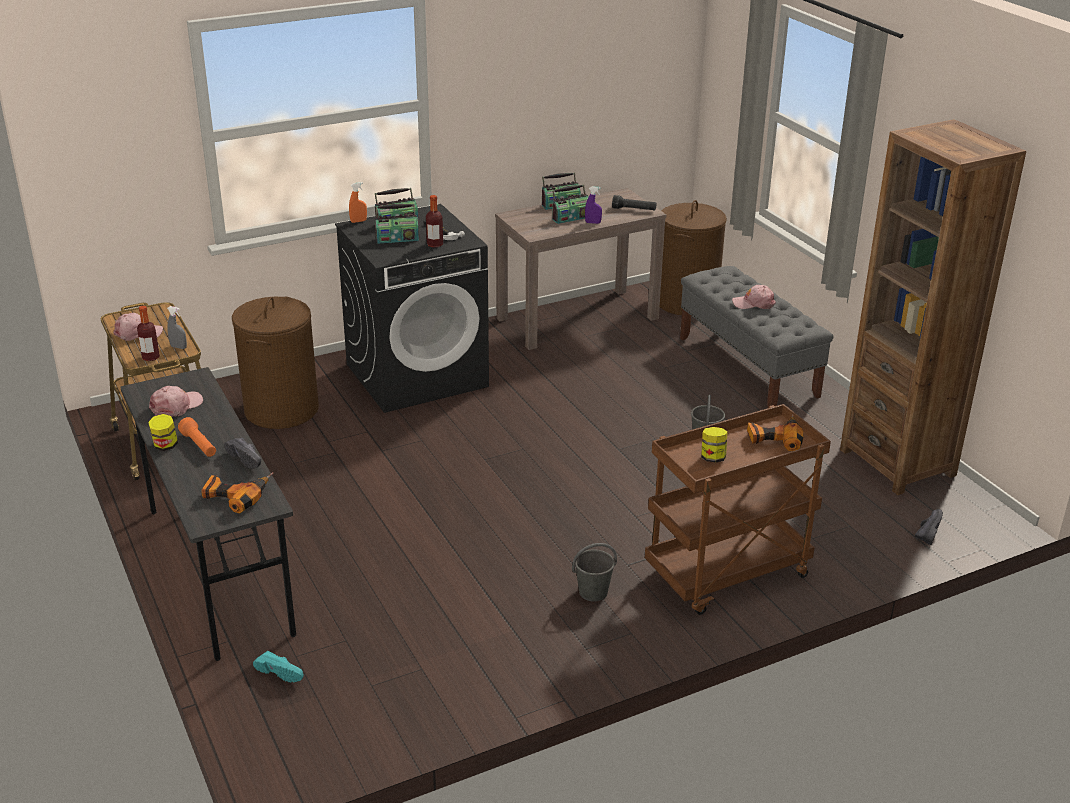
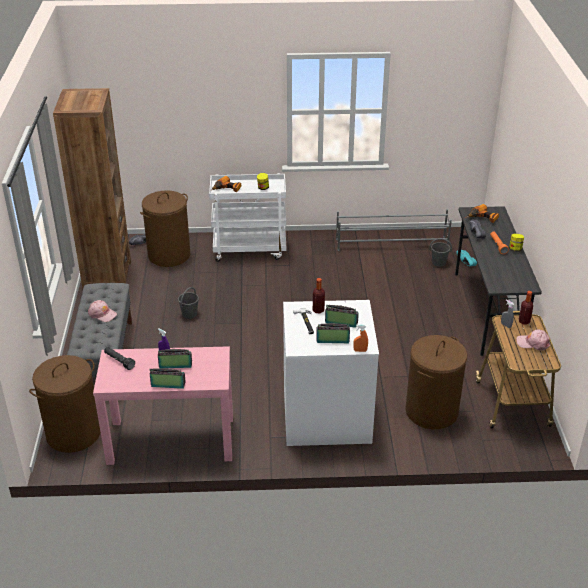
camera: 155 degrees left, 5 degrees up
(176, 406) = (509, 270): pink cap -> none
(417, 375) = (325, 416): black washing machine -> white washing machine
(456, 677) = (392, 243): none -> grey shoe rack
(578, 318) = (170, 440): brown console table -> pink console table
(593, 592) = (314, 258): grey bucket -> grey bucket (438, 262)
(727, 576) = (250, 250): brown cart -> white cart
(853, 524) = (169, 255): none -> brown laundry basket

